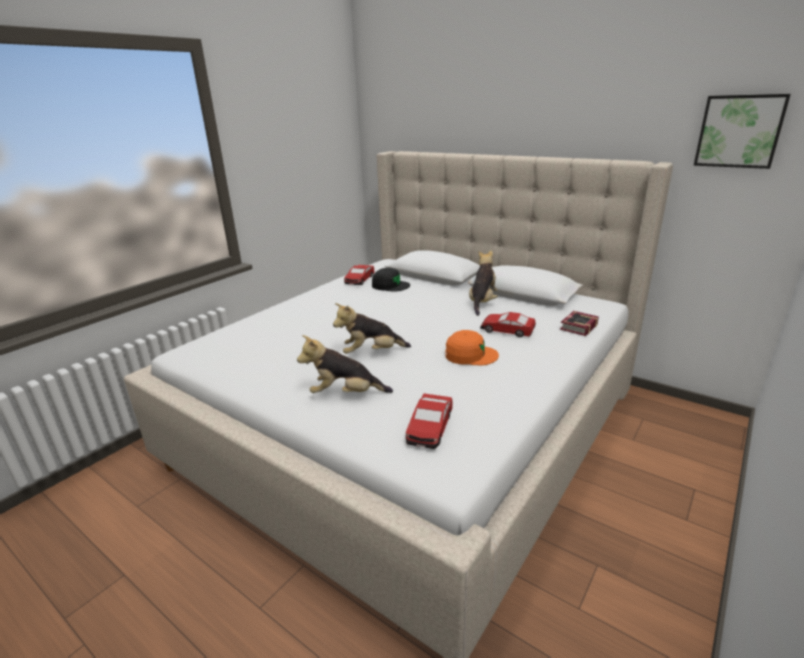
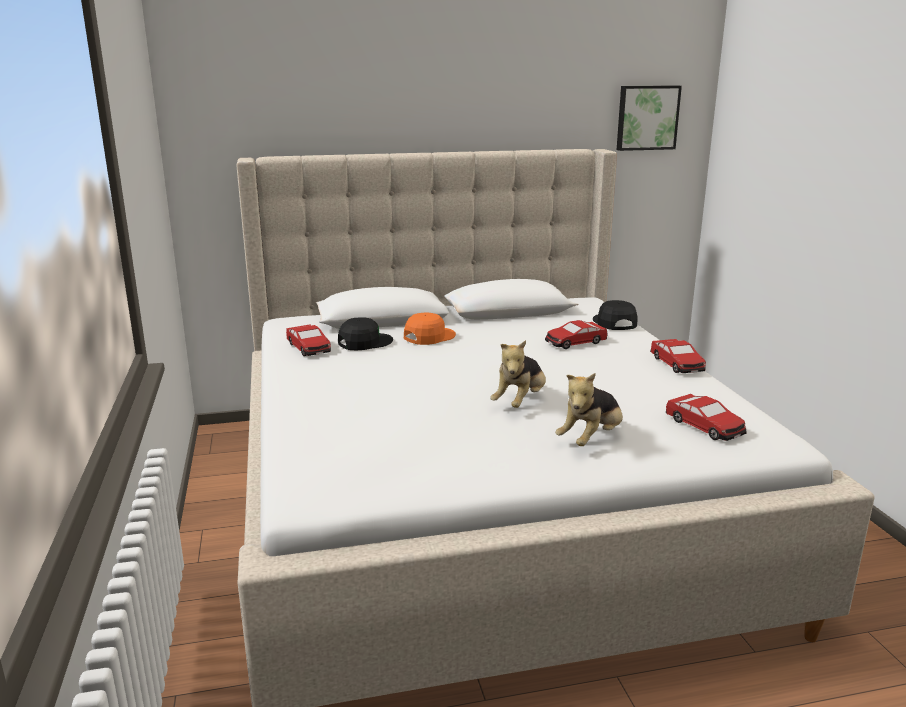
camera: 50 degrees left, 5 degrees down
(470, 355) = (599, 369): orange cap -> orange cap (429, 336)
(482, 302) = (497, 328): plush toy -> none
(539, 376) = (677, 364): none -> toy car
(577, 327) = (614, 322): book -> black cap

